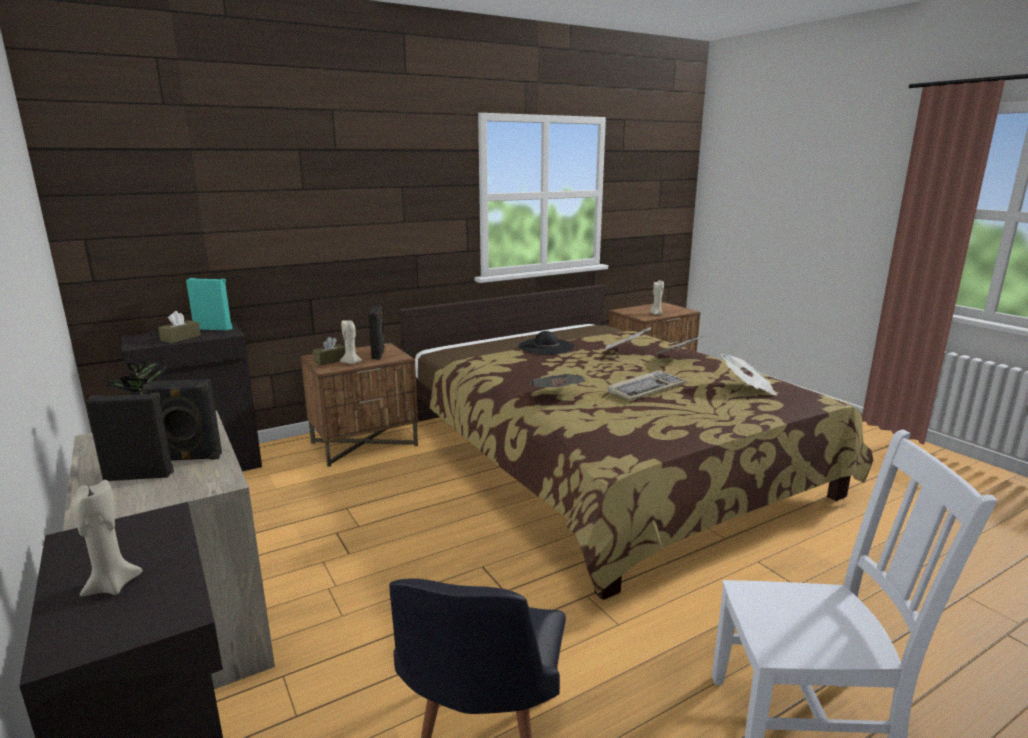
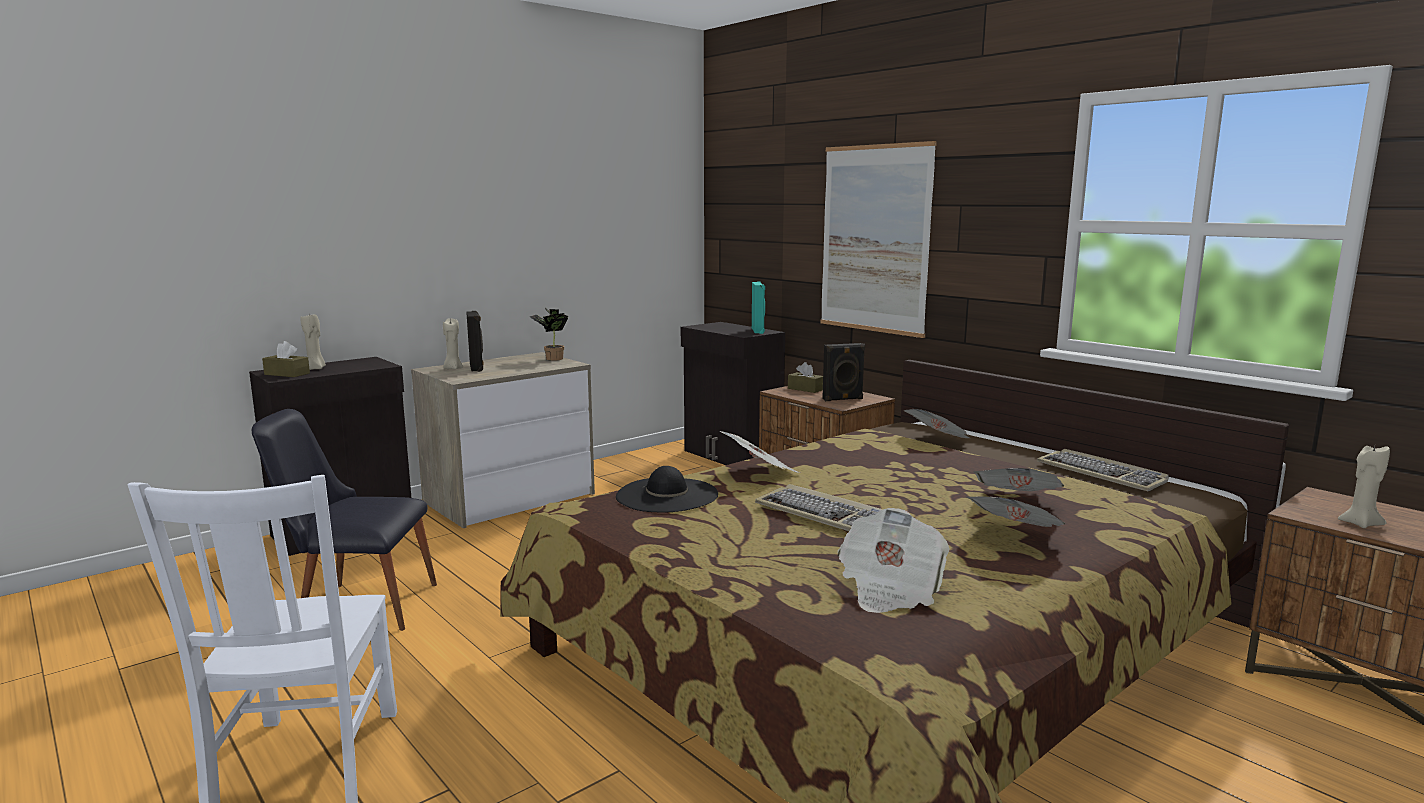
camera: 80 degrees right, 5 degrees down
(181, 338) = (723, 329): brown tissue box -> brown tissue box (287, 374)
(189, 458) = (500, 371): black speaker -> none
(327, 219) = (874, 239): none -> picture
(351, 363) = (804, 395): beige candle -> beige candle (453, 368)
(490, 351) = (938, 442): none -> newspaper
(546, 346) = (978, 459): black hat -> black hat (667, 495)
(568, 333) = (1102, 474): none -> keyboard

